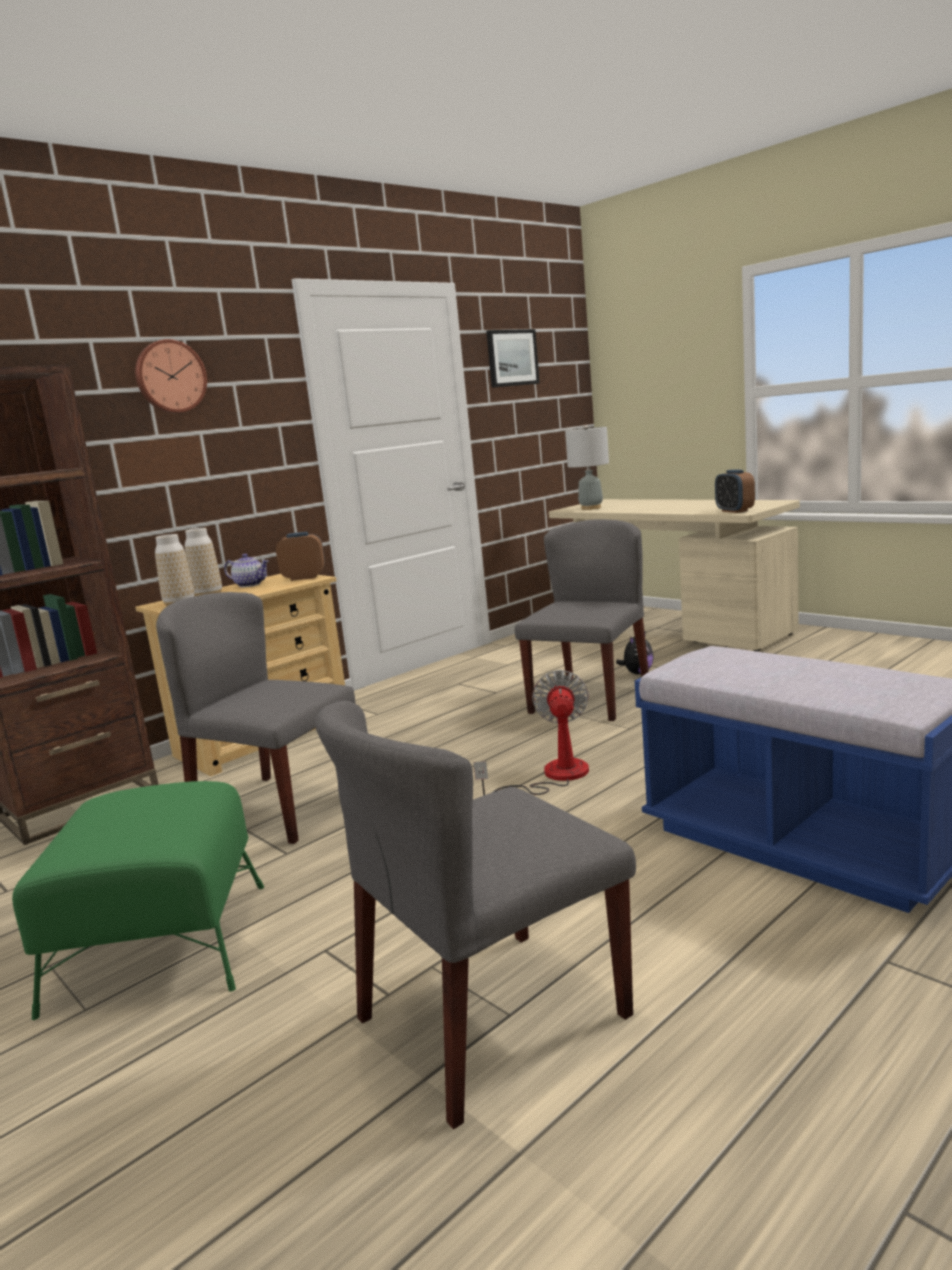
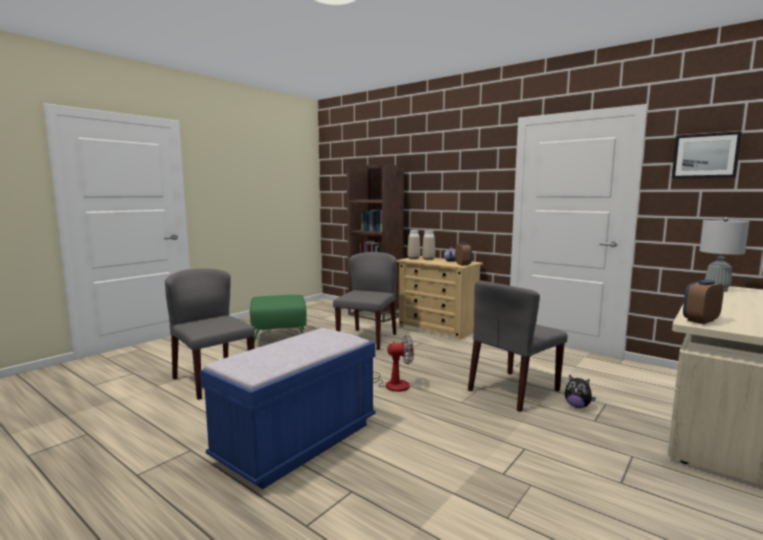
camera: 80 degrees right, 5 degrees down
(170, 377) = (450, 167): wall clock -> none
(589, 698) = (513, 390): grey chair -> grey chair turned 120 degrees clockwise

